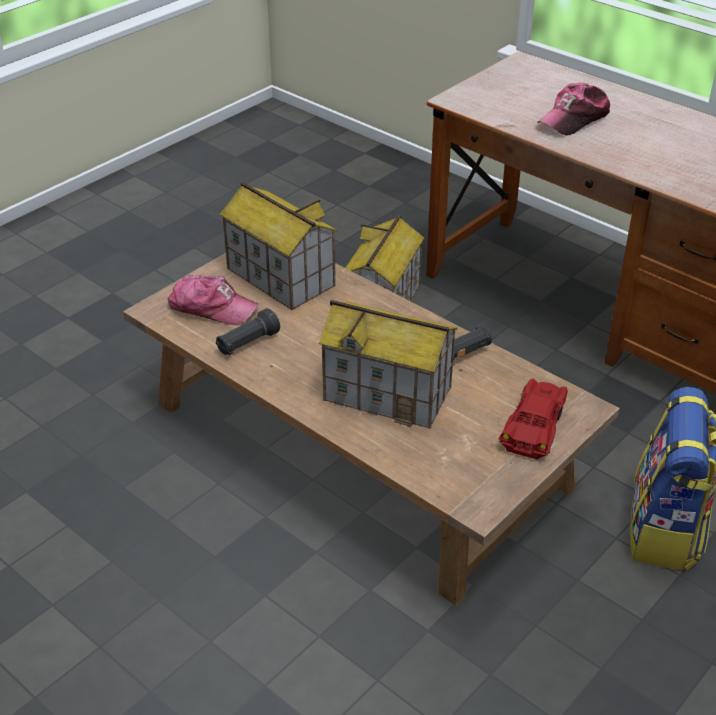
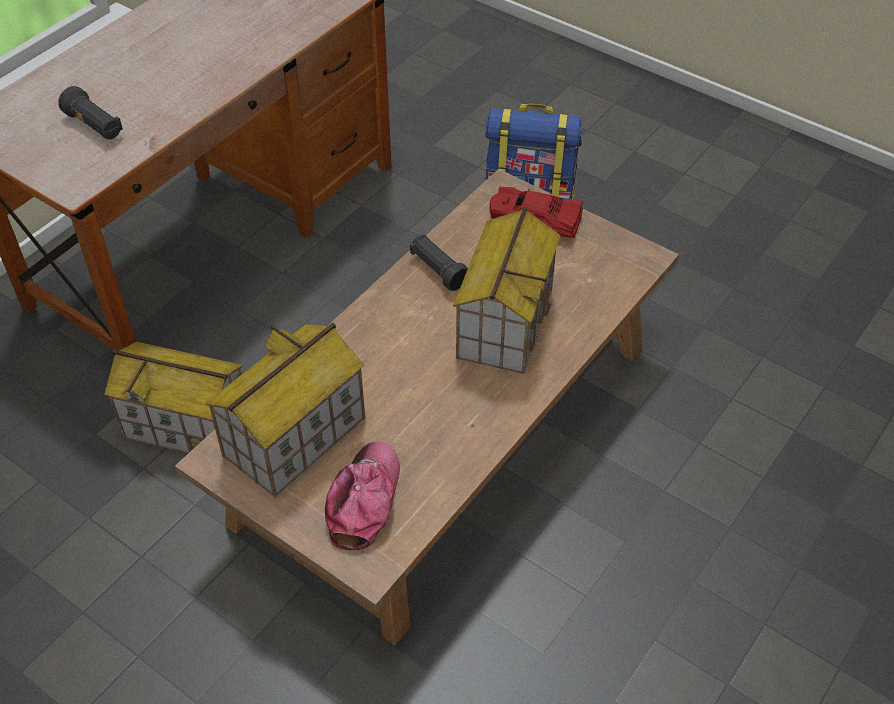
camera: 95 degrees left, 10 degrees up
(247, 343) = (434, 453): black flashlight -> black flashlight (95, 126)
(574, 119) = (144, 91): cap -> none

